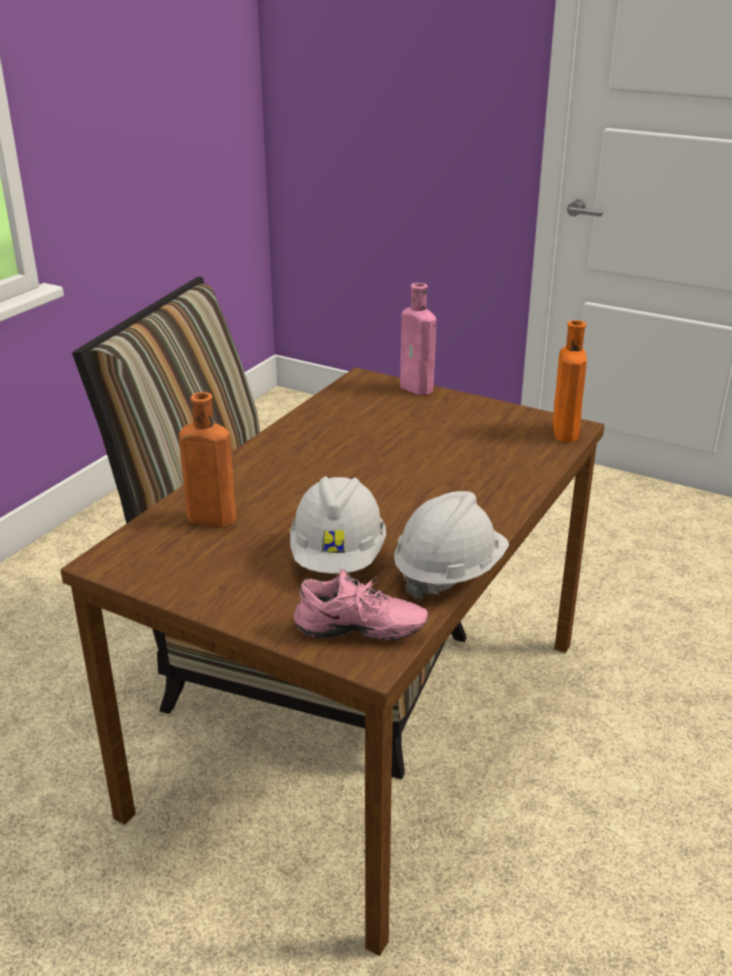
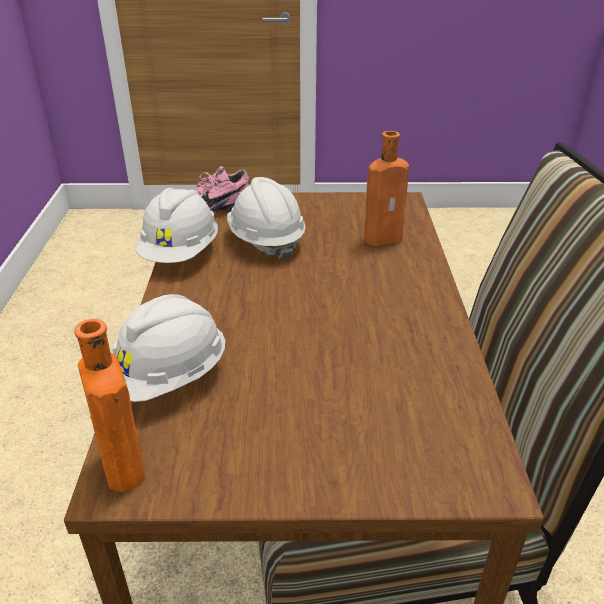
camera: 150 degrees right, 5 degrees up
(418, 388) = (391, 492): pink bottle -> none
(517, 465) = (168, 377): none -> white hard hat

